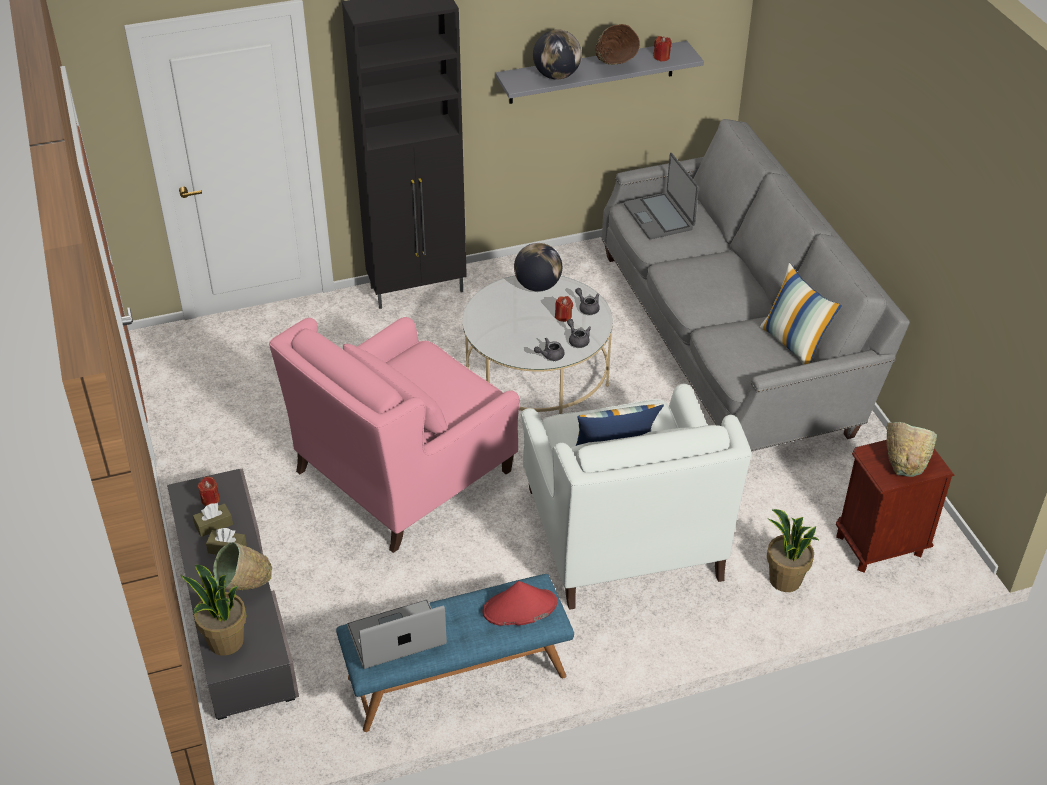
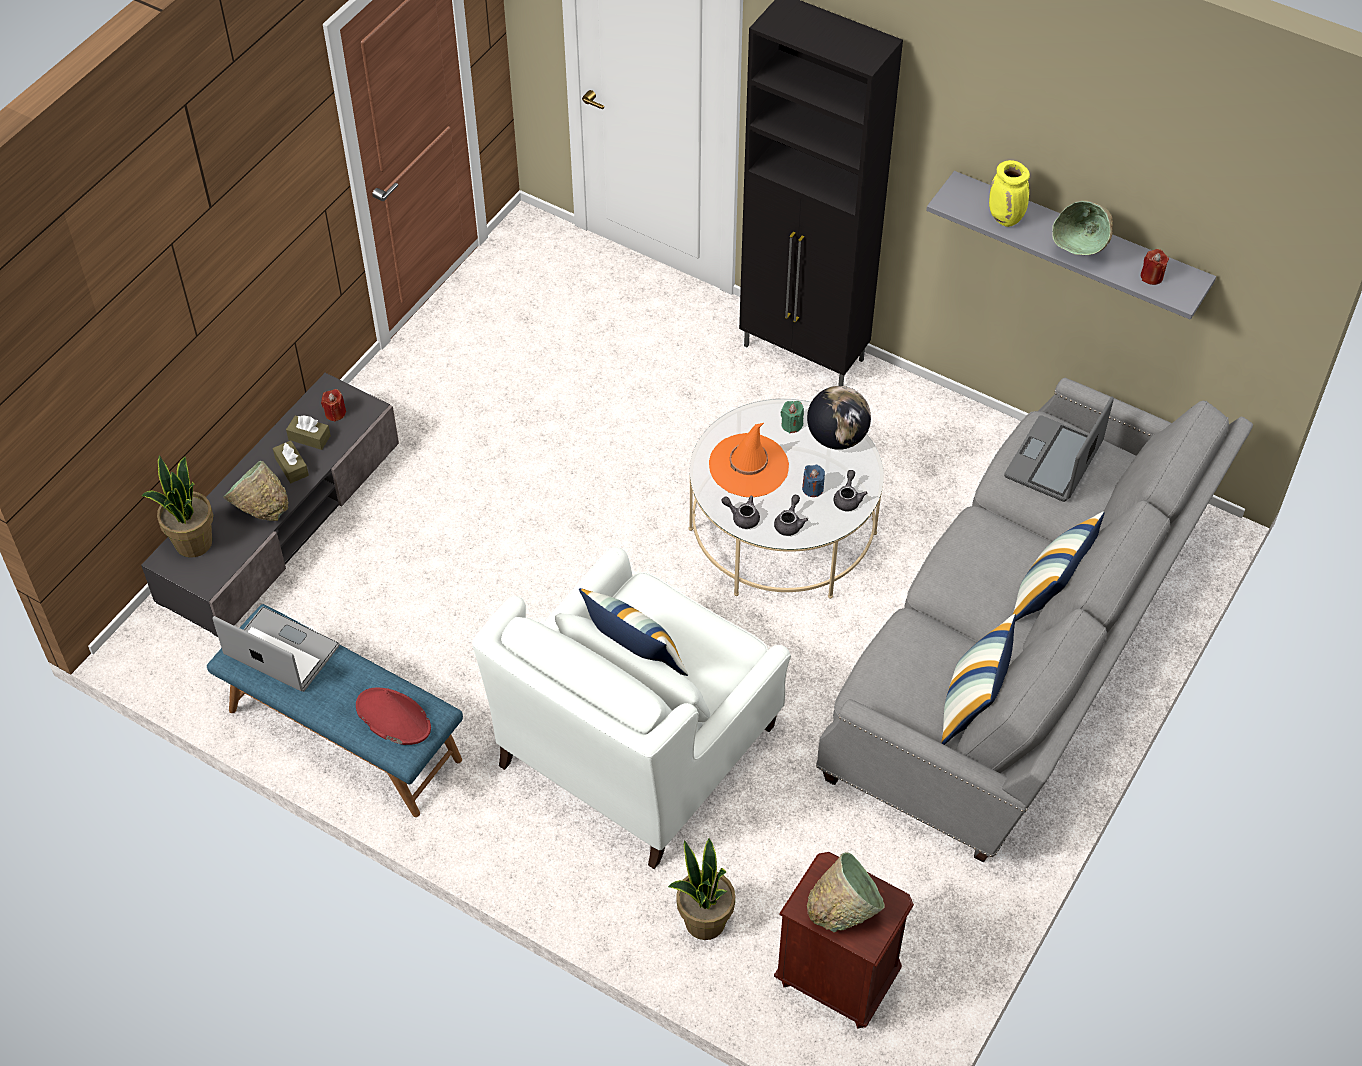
camera: 50 degrees right, 10 degrees up
(404, 470) = (549, 521): pink armchair -> none
(505, 297) = (791, 425): none -> green candle
(514, 331) = (748, 466): none -> orange hat
(556, 76) = (1006, 219): globe -> yellow vase
(563, 316) = (812, 488): red candle -> blue candle
(614, 67) = (1081, 252): brown bowl -> green bowl
(747, 273) = (1049, 596): none -> pillow

